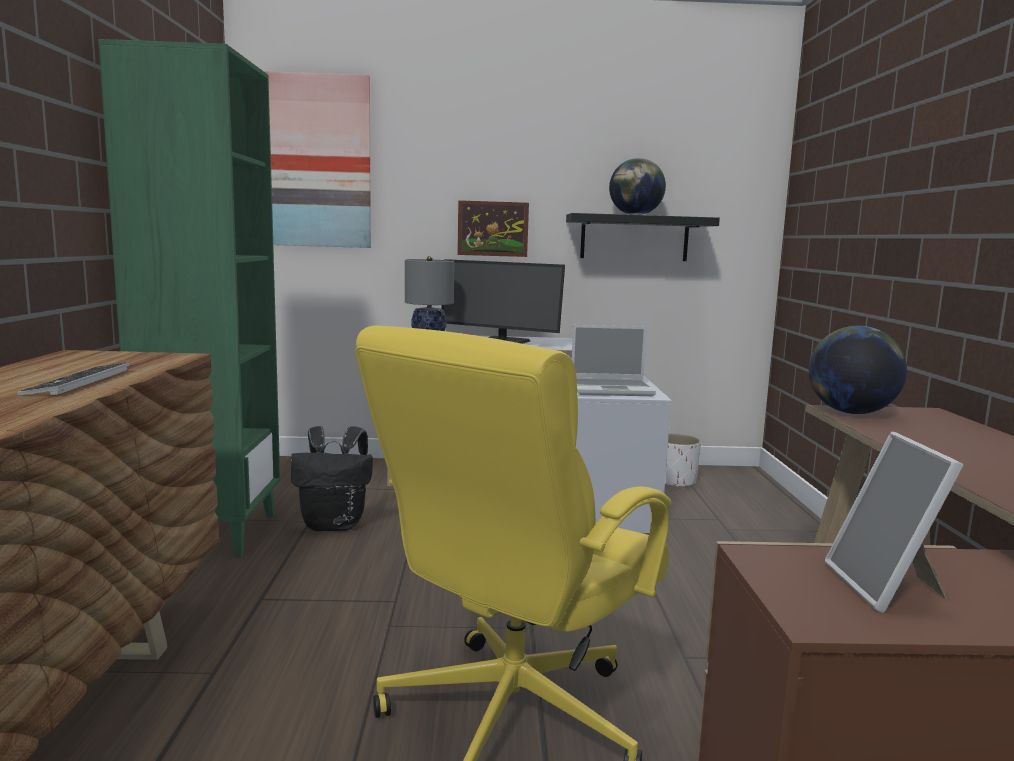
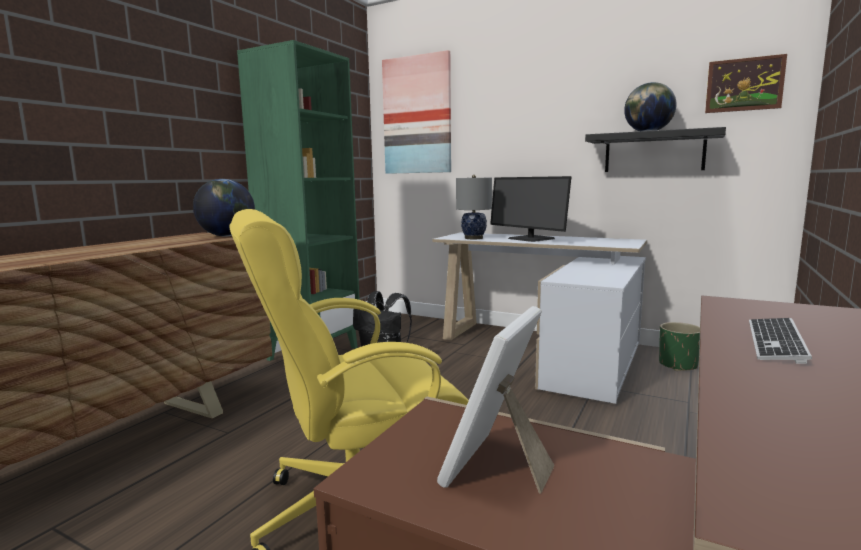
camera: 30 degrees right, 0 degrees up
(79, 382) = (150, 246): keyboard -> keyboard (775, 341)
(493, 228) = (535, 152): picture -> picture (744, 84)
(612, 389) = (583, 277): laptop -> none
(675, 482) = (678, 365): white planter -> green planter
(850, 412) = (735, 305): globe -> globe (227, 236)

